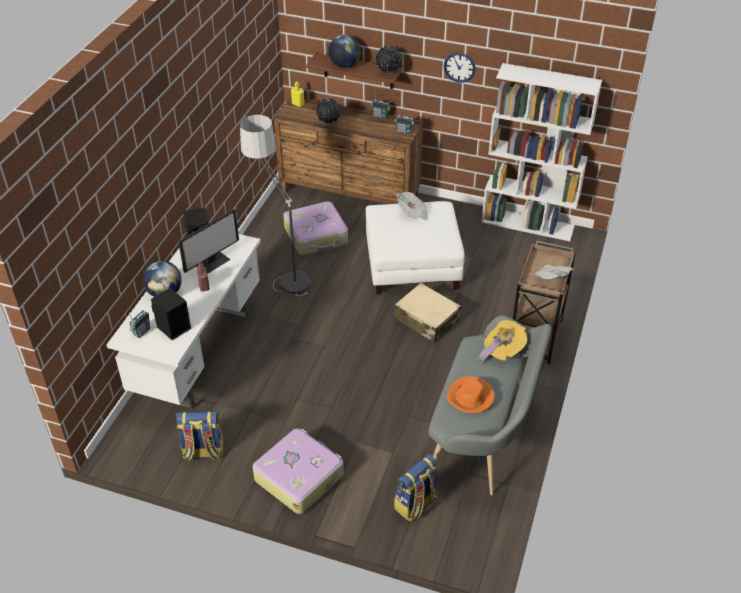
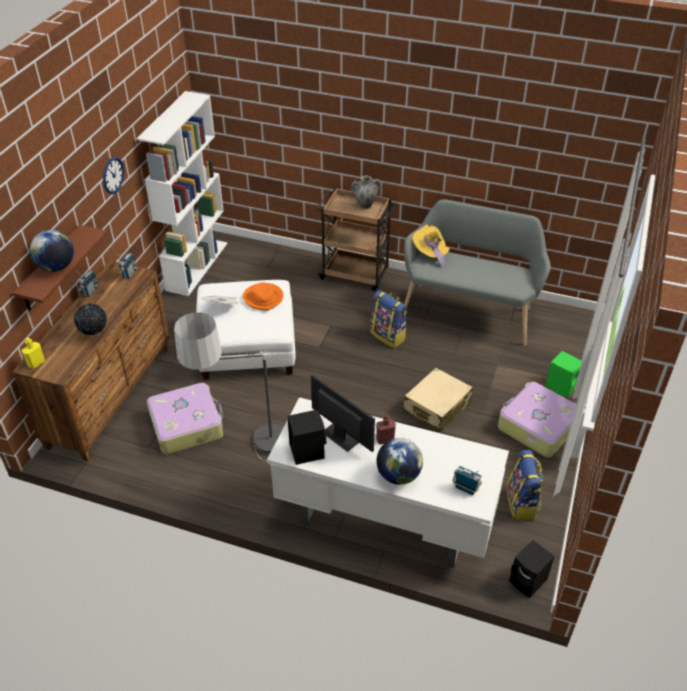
camera: 90 degrees left, 0 degrees up
(172, 328) = (456, 461): black speaker -> black speaker (528, 581)
(358, 508) = (561, 386): none -> green speaker
(388, 74) = (89, 234): globe -> none
(416, 504) = (548, 351): backpack -> backpack (388, 336)
(426, 319) = (330, 339): beige suitcase -> beige suitcase (436, 407)
(470, 397) = (486, 273): orange hat -> orange hat (263, 298)
(551, 279) = (365, 206): newspaper -> vase

